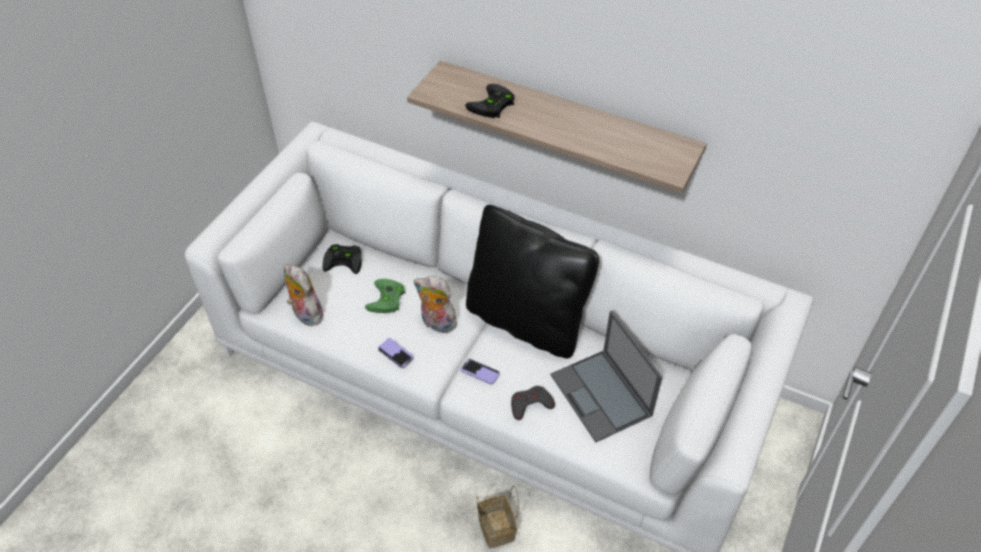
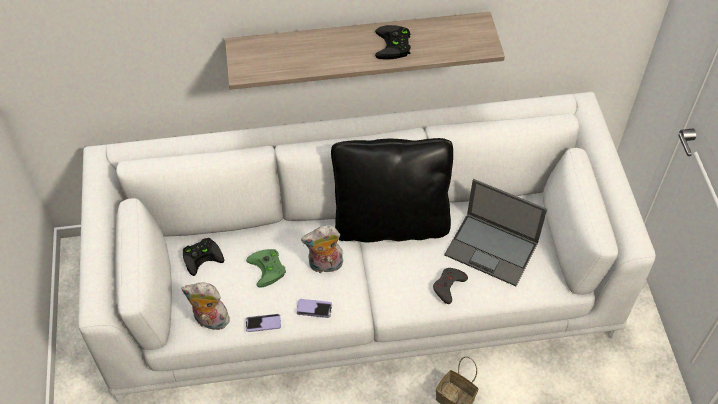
camera: 35 degrees left, 5 degrees up
(480, 372) = (391, 284): phone -> phone (263, 323)
(492, 105) = (306, 58): black game controller -> black game controller (394, 46)

